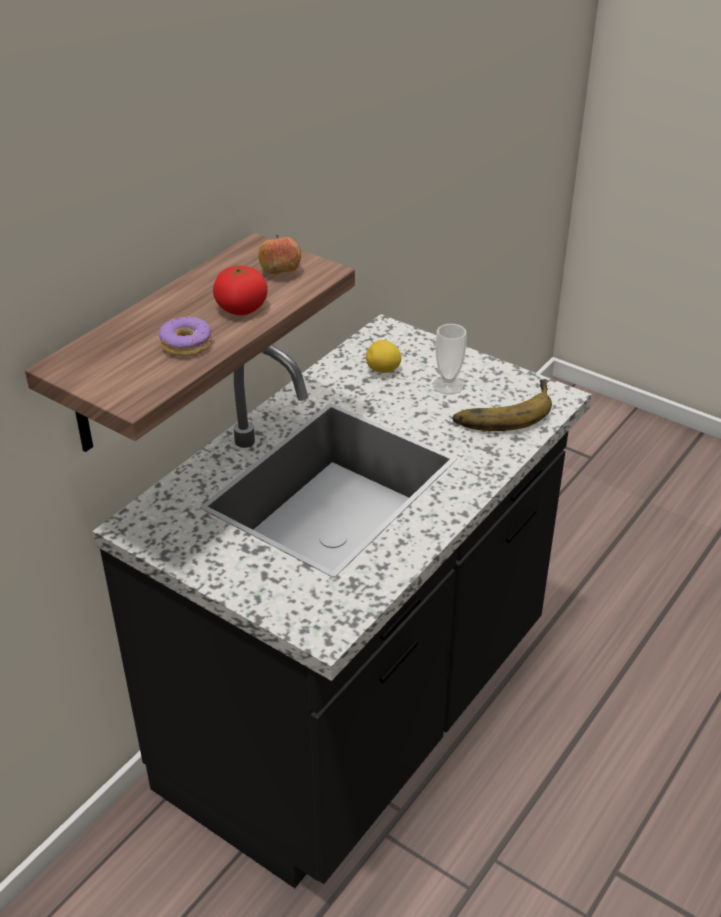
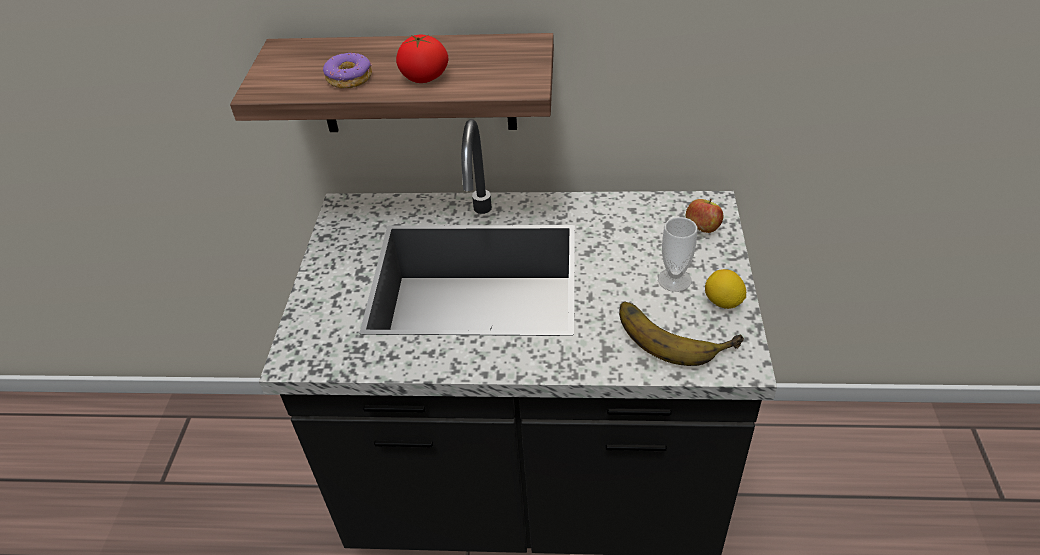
camera: 60 degrees right, 5 degrees up
(280, 273) = (499, 69): apple -> apple (702, 228)
(383, 370) = (651, 232): lemon -> lemon (723, 302)

